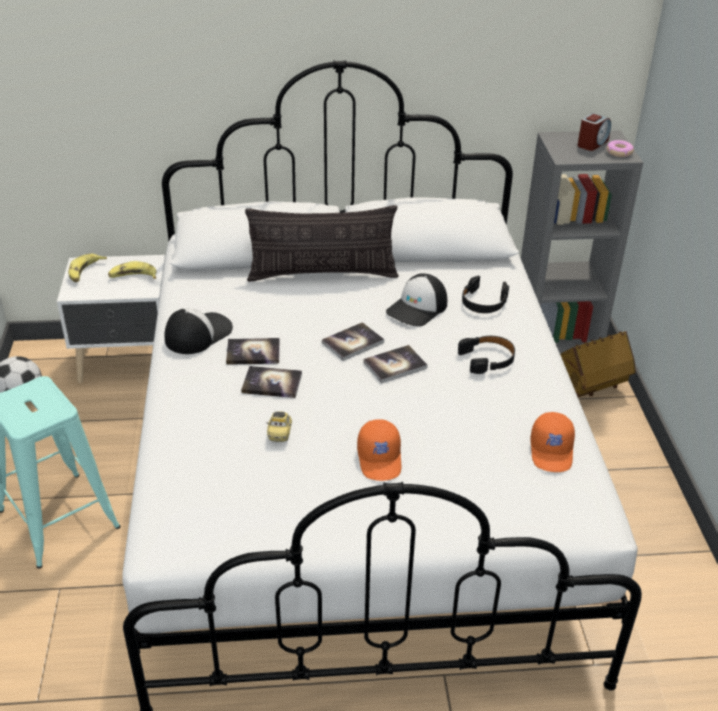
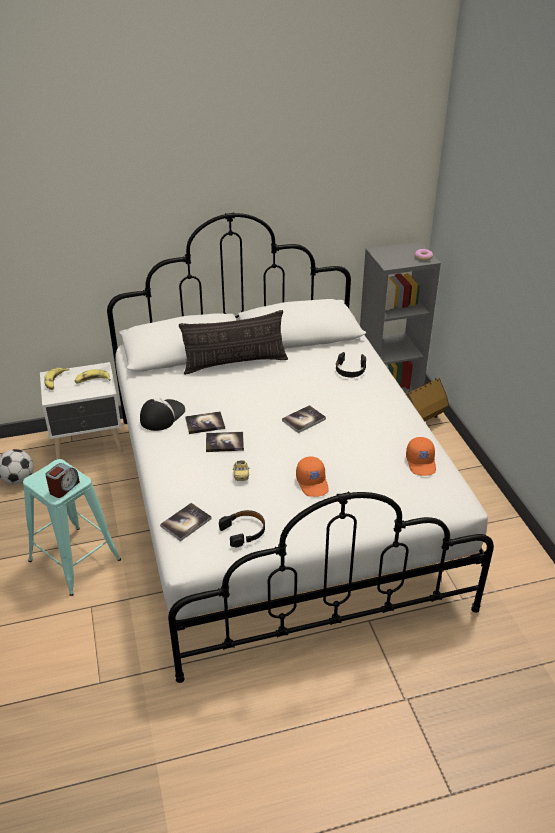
camera: 10 degrees left, 0 degrees up
(352, 342) = (270, 408): book -> book (186, 522)
(417, 308) = (307, 379): cap -> none
(487, 359) = (363, 408): black headphones -> black headphones (244, 531)
(592, 143) = (404, 253): alarm clock -> alarm clock (64, 487)

